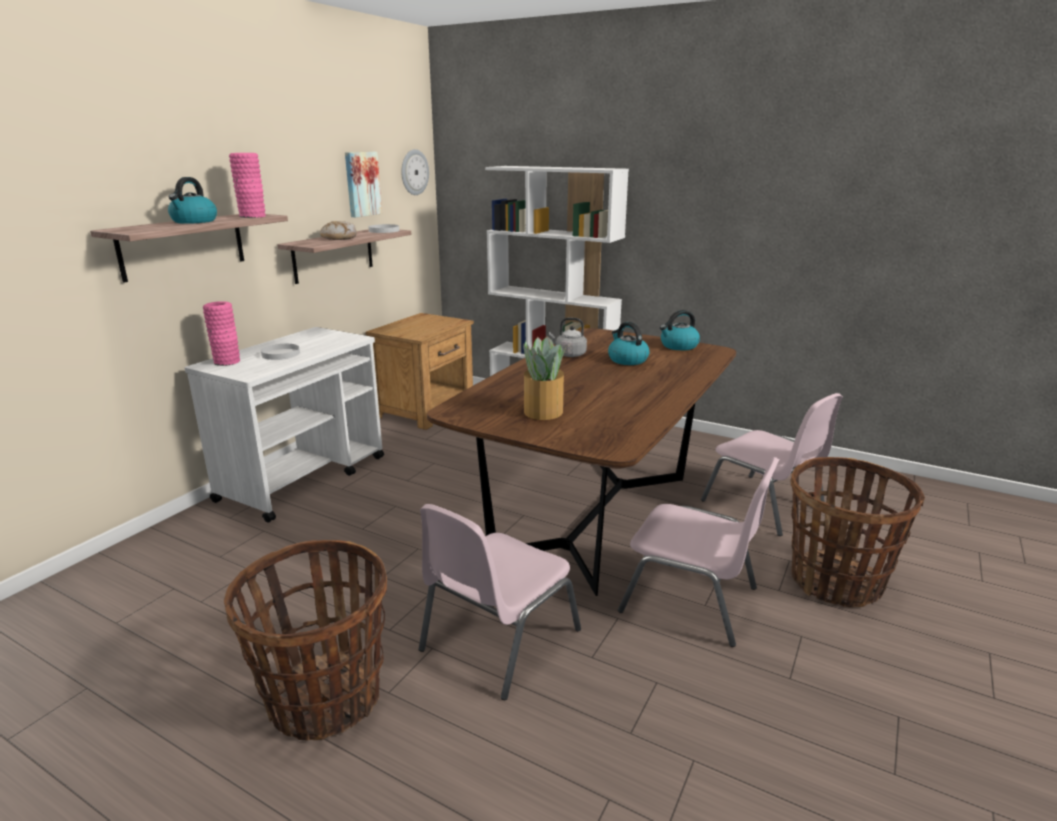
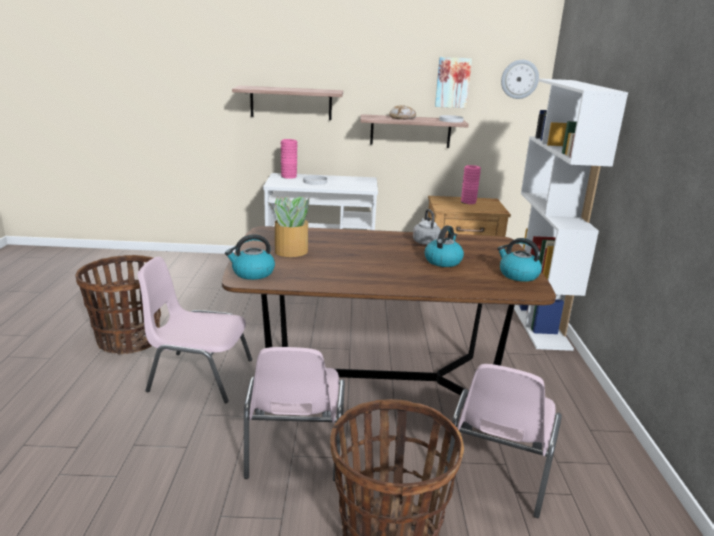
camera: 60 degrees right, 0 degrees up
(194, 221) = (289, 88): kettle -> kettle (252, 273)
(252, 216) = (325, 91): pink vase -> pink vase (468, 202)

